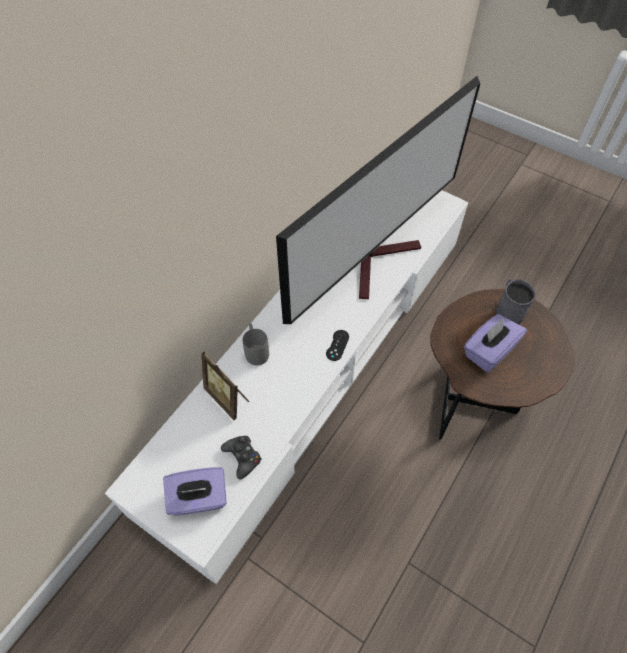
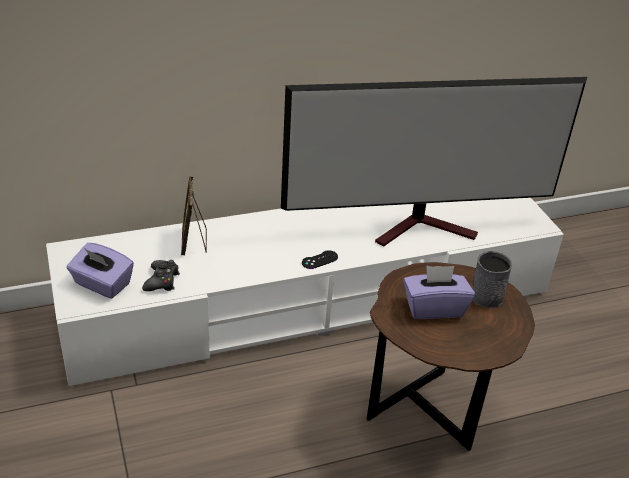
camera: 35 degrees right, 20 degrees down
(256, 350) = (249, 227): grey mug -> none

